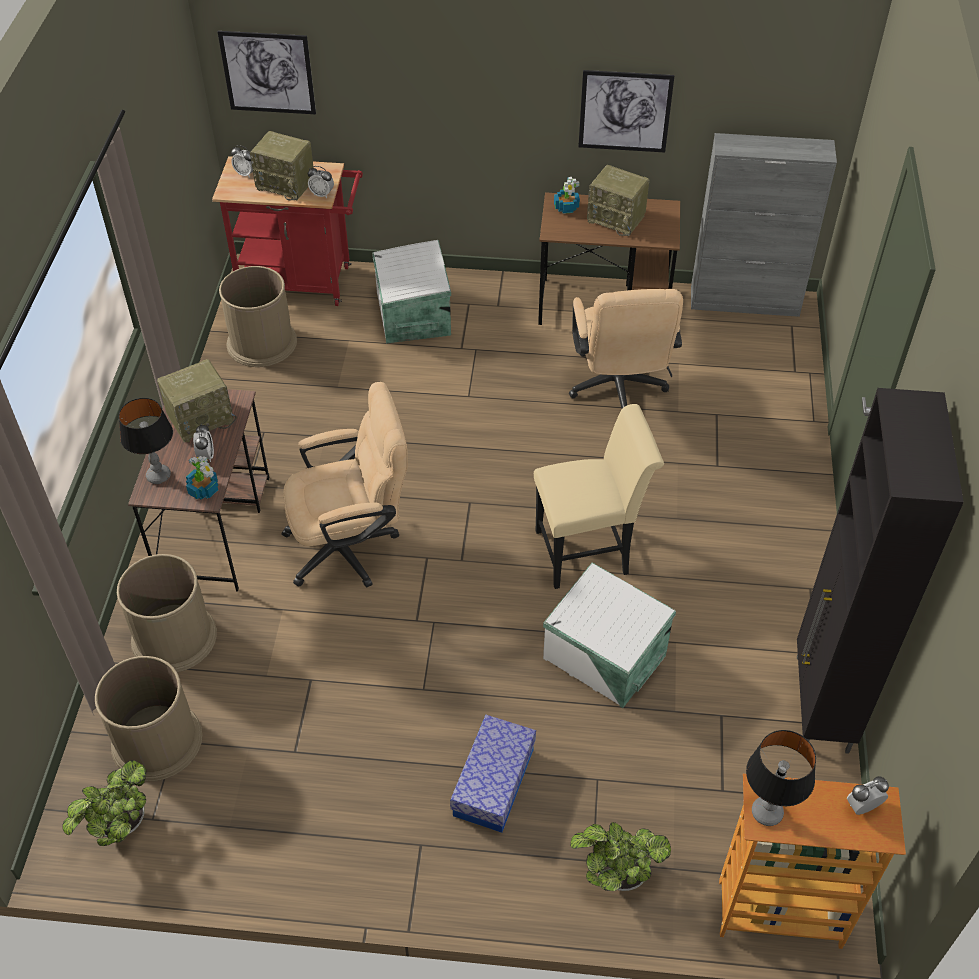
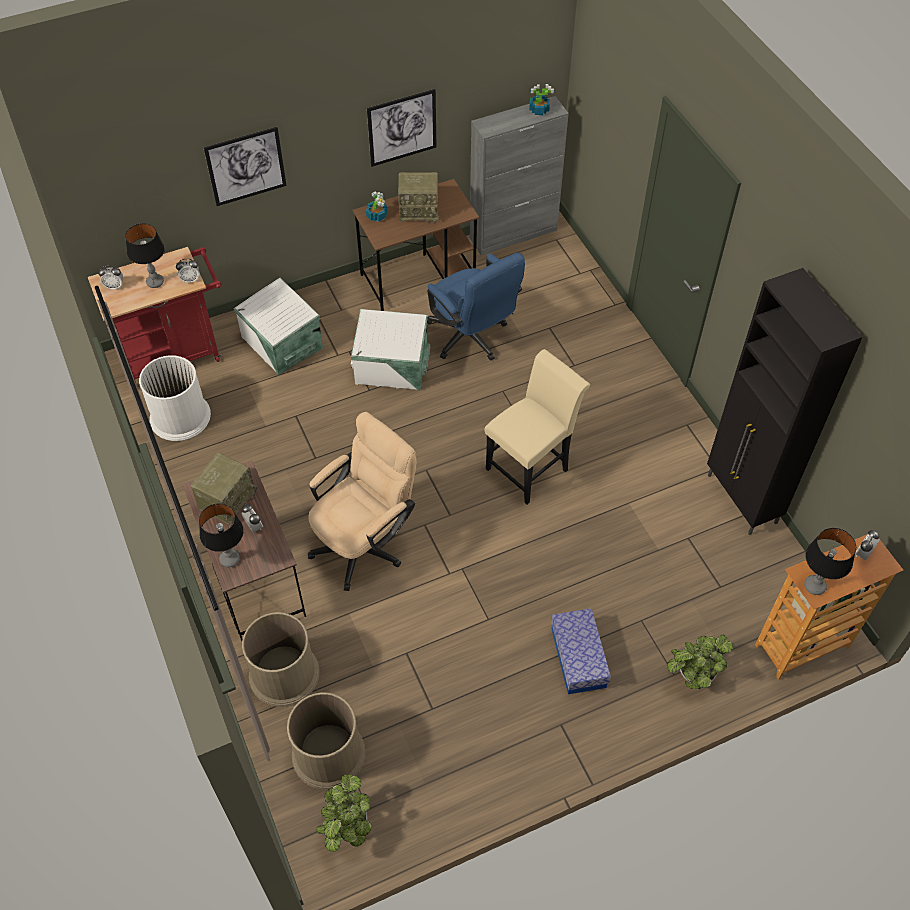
camera: 30 degrees left, 5 degrees up
(203, 489) = (272, 553): potted plant -> potted plant (539, 110)
(262, 342) = (180, 416): brown trash can -> white trash can
(268, 72) = (110, 198): picture -> picture (246, 166)
(286, 184) = (155, 282): radio -> table lamp
(605, 657) = (591, 536): white storage box -> white storage box (392, 367)
(618, 390) = (471, 339): beige office chair -> blue office chair

